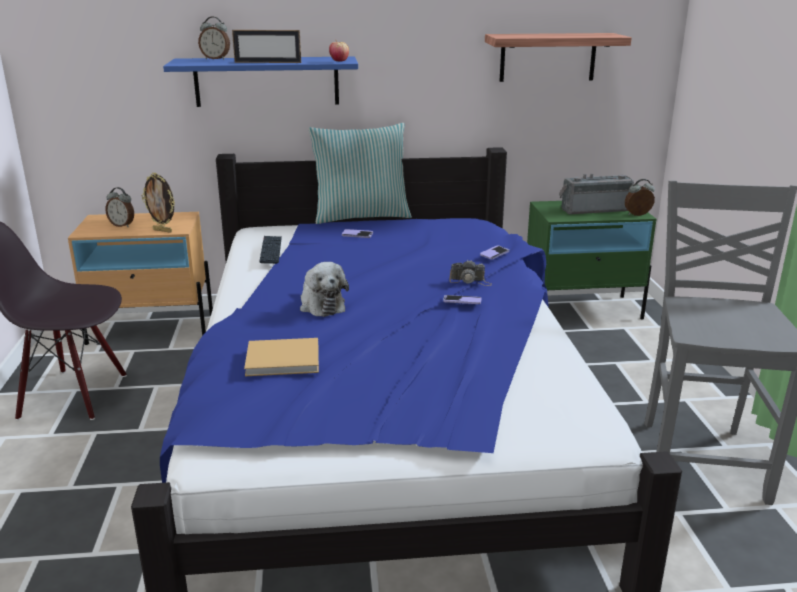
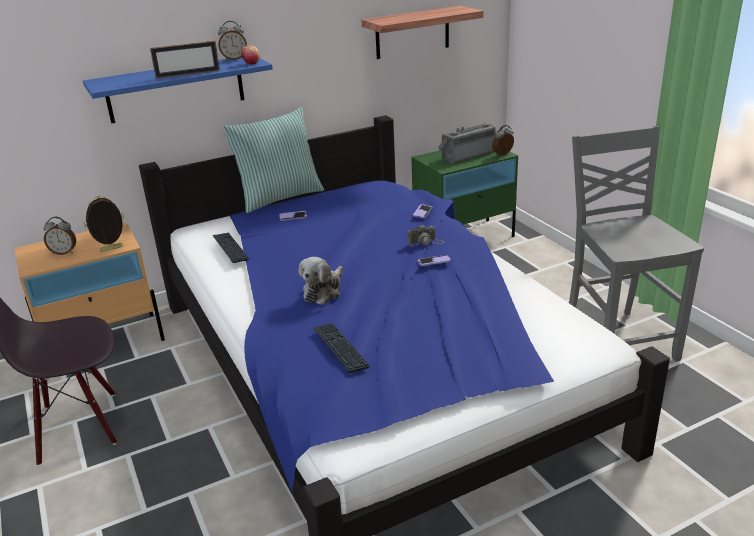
camera: 20 degrees left, 5 degrees up
(163, 230) = (111, 249): picture frame -> picture frame turned 150 degrees clockwise
(216, 59) = (128, 76): alarm clock -> alarm clock (234, 59)
(285, 360) = (340, 348): beige book -> keyboard
(321, 305) = (323, 291): plush toy -> plush toy turned 75 degrees clockwise

